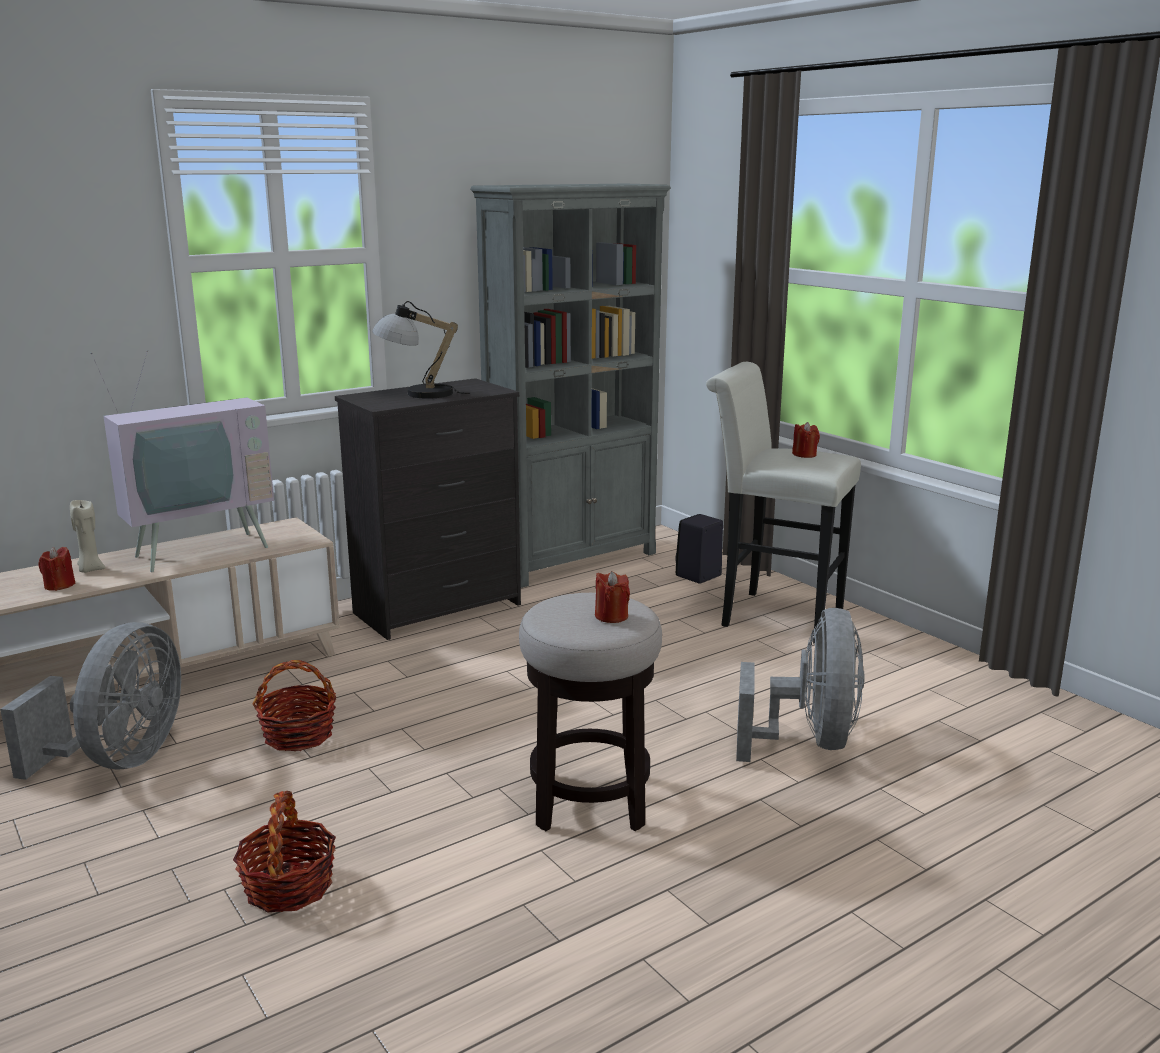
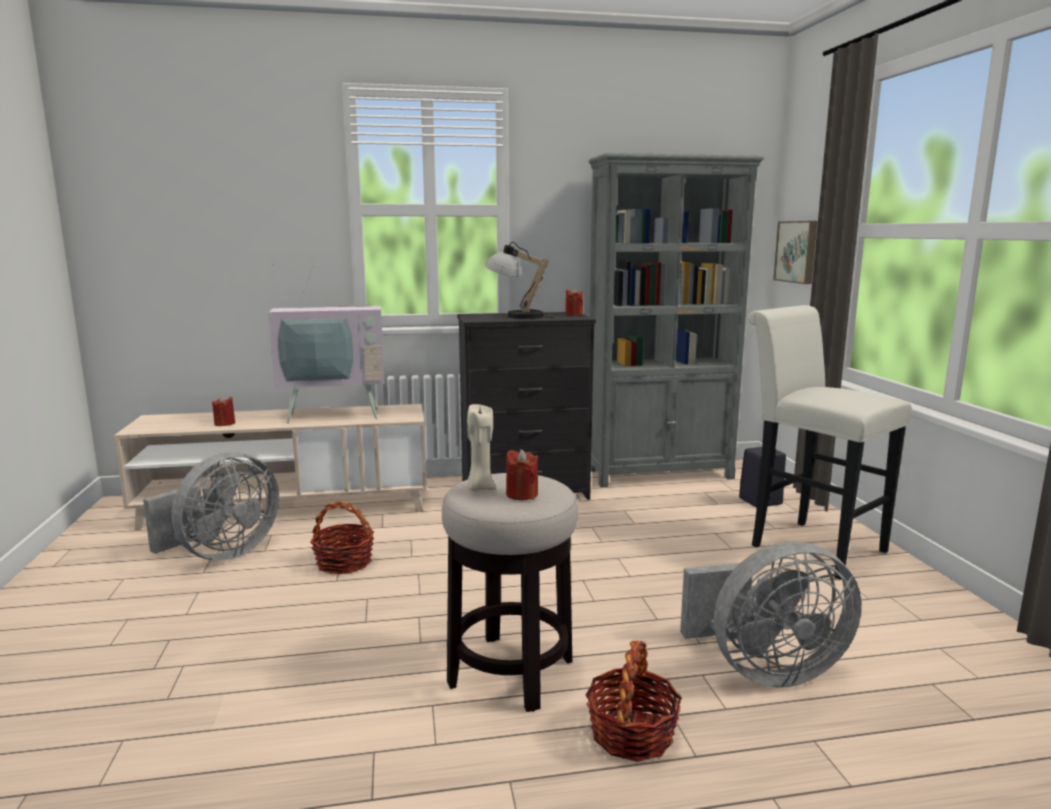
camera: 25 degrees right, 5 degrees down
(90, 569) = (255, 417): beige candle -> beige candle (480, 488)
(288, 886) = (224, 677): basket -> basket (631, 734)
(702, 289) = (797, 251): none -> picture
(804, 455) = (847, 392): red candle -> red candle (574, 314)
(809, 741) = (765, 670): grey fan -> grey fan turned 45 degrees clockwise

